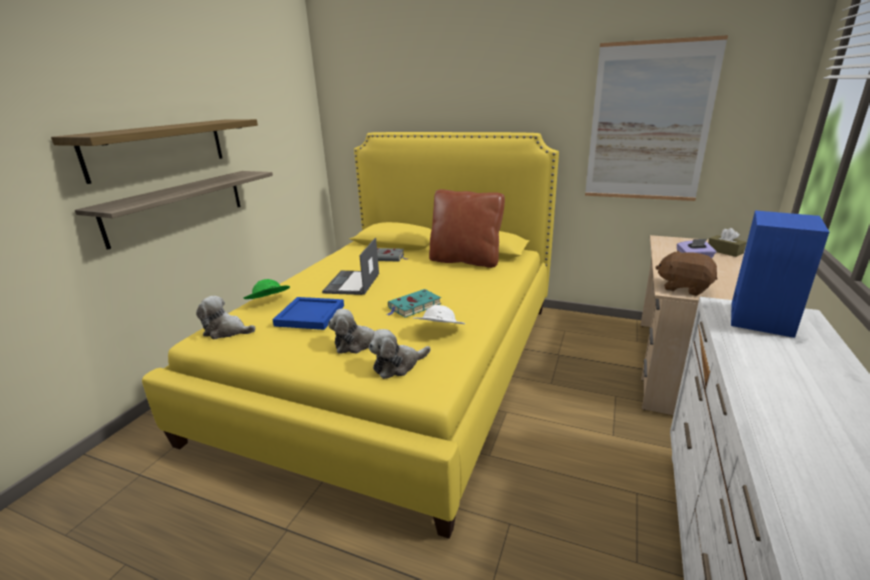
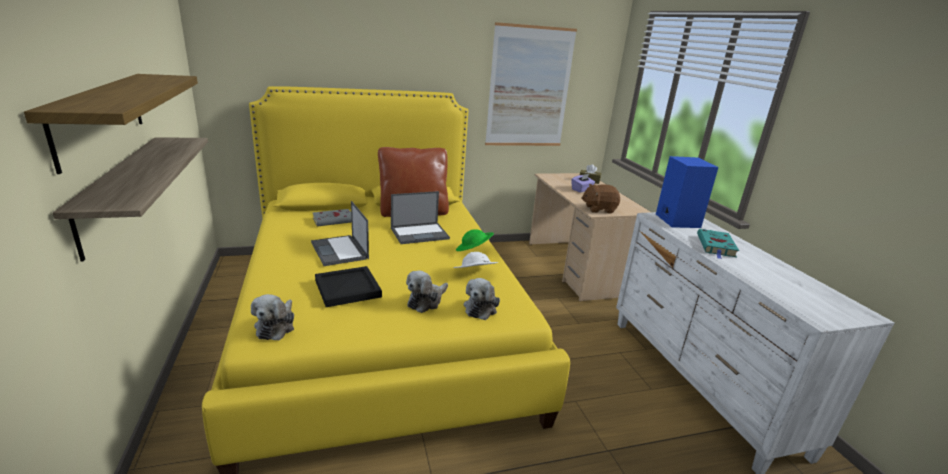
camera: 40 degrees left, 0 degrees up
(226, 331) = (276, 326): plush toy -> plush toy turned 60 degrees counterclockwise
(268, 302) = (276, 287): green hat -> green hat (473, 251)
(311, 315) = (348, 288): blue tray -> black tray
(413, 306) = (427, 260): turquoise book -> turquoise book (716, 246)
(443, 281) = (420, 233): none -> laptop

